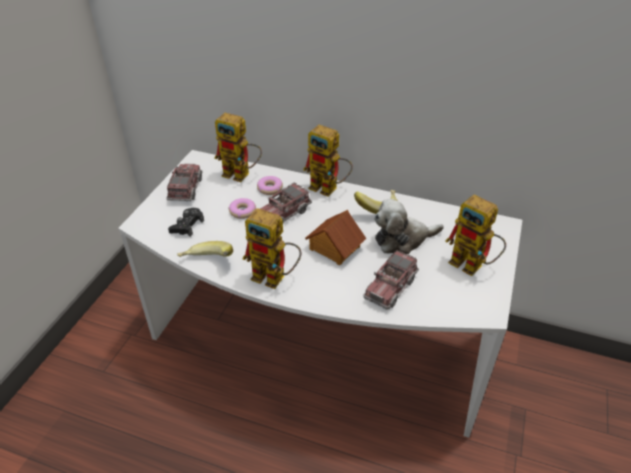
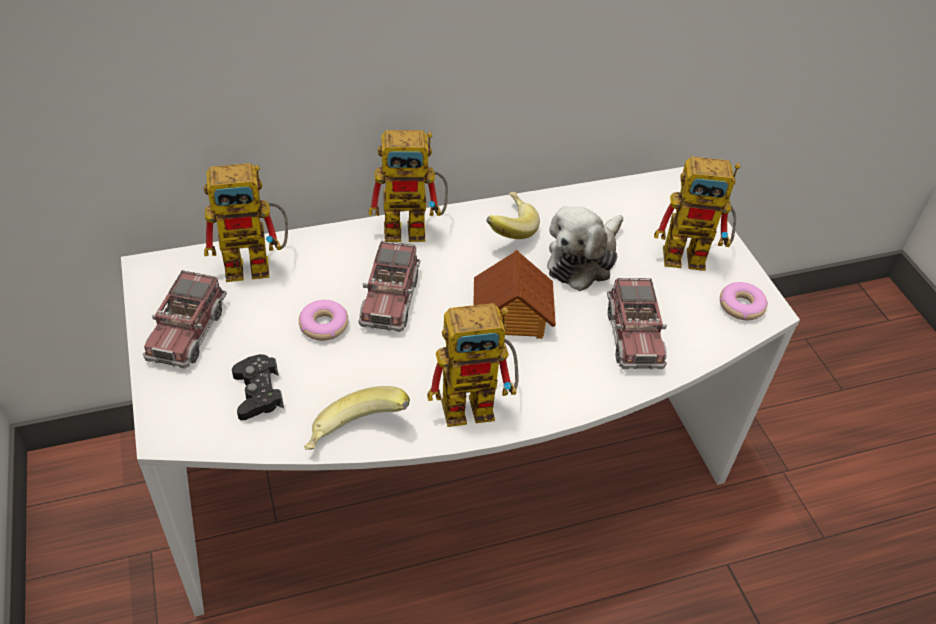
camera: 40 degrees left, 5 degrees up
(186, 189) = (187, 332): toy truck -> toy truck turned 135 degrees counterclockwise
(270, 188) = (327, 267): donut -> donut (741, 306)

